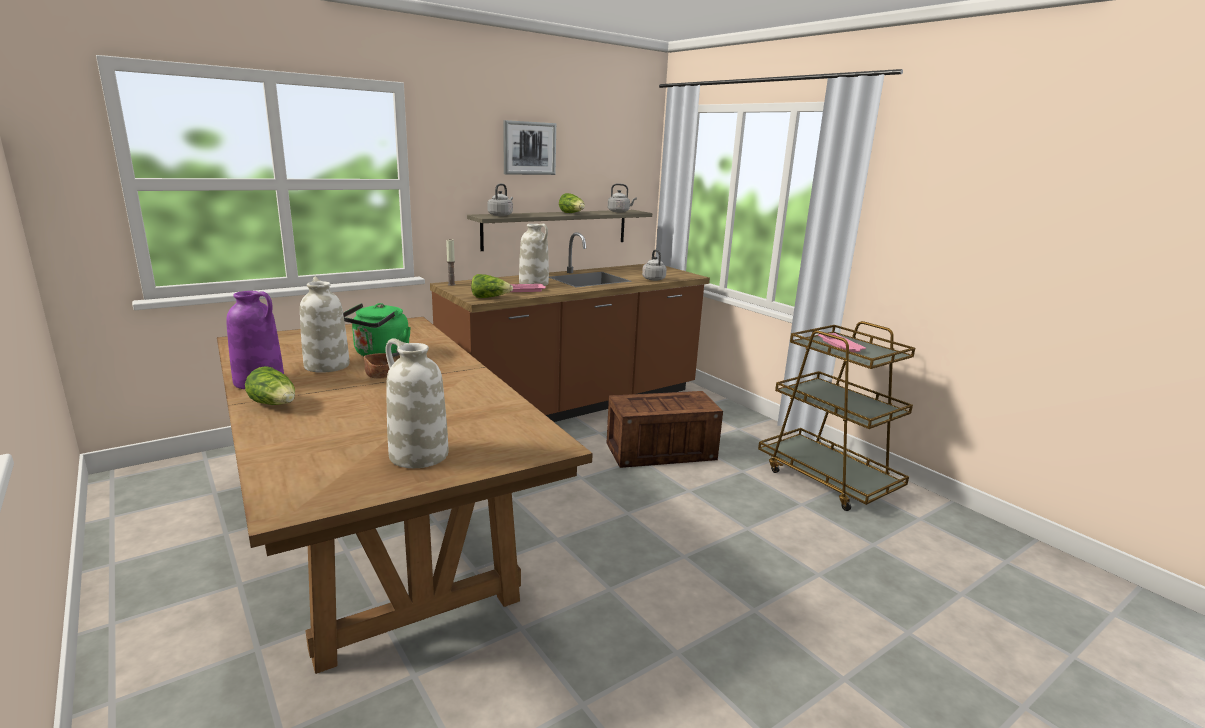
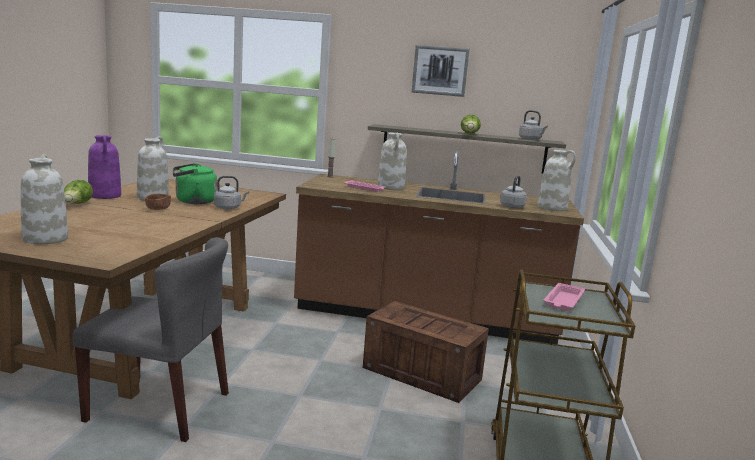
camera: 45 degrees right, 5 degrees down
(490, 298) = (324, 186): lettuce -> none
(501, 215) = (396, 127): grey kettle -> grey kettle (229, 208)
(557, 589) = (160, 406): none -> grey chair
(673, 273) = (552, 208): none -> white vase

